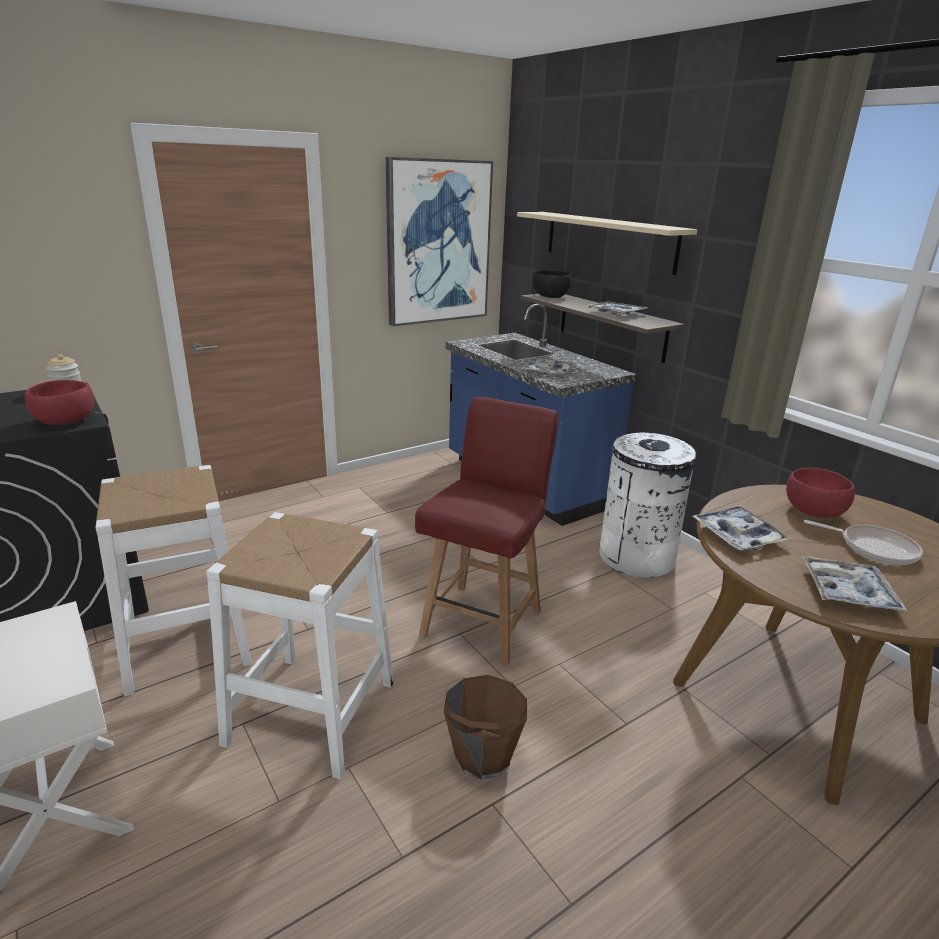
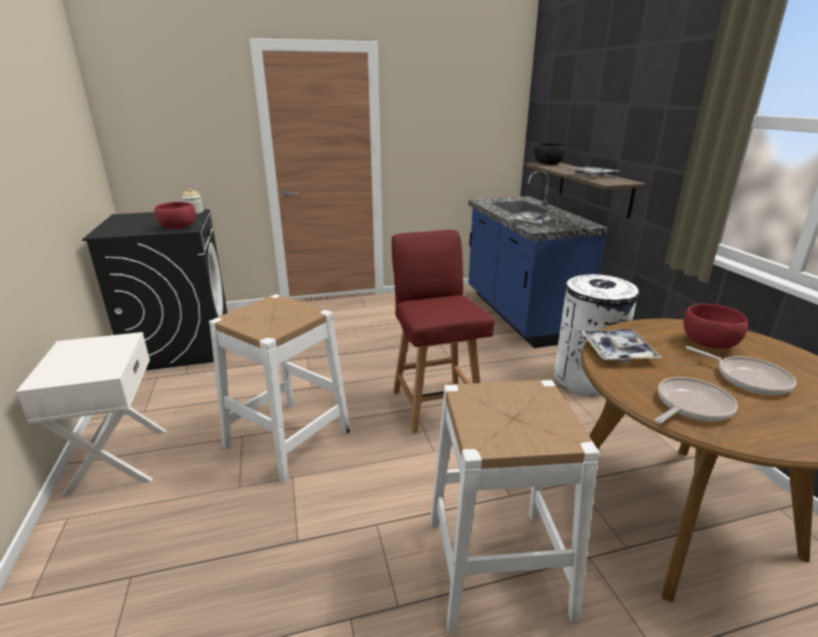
camera: 20 degrees right, 0 degrees up
(186, 642) = (235, 382): white stool -> white stool (497, 566)
(438, 243) = (469, 124): picture -> none
(482, 755) = (386, 491): brown bucket -> none
(483, 621) = (435, 403): red chair -> red chair turned 60 degrees counterclockwise
(608, 241) = (596, 116): beige shelf -> none
(848, 592) = (690, 406): tray -> frying pan

